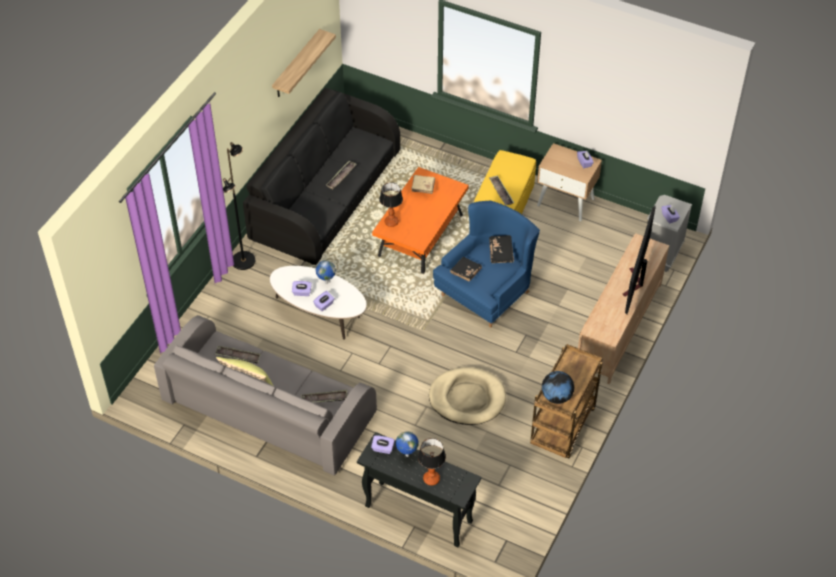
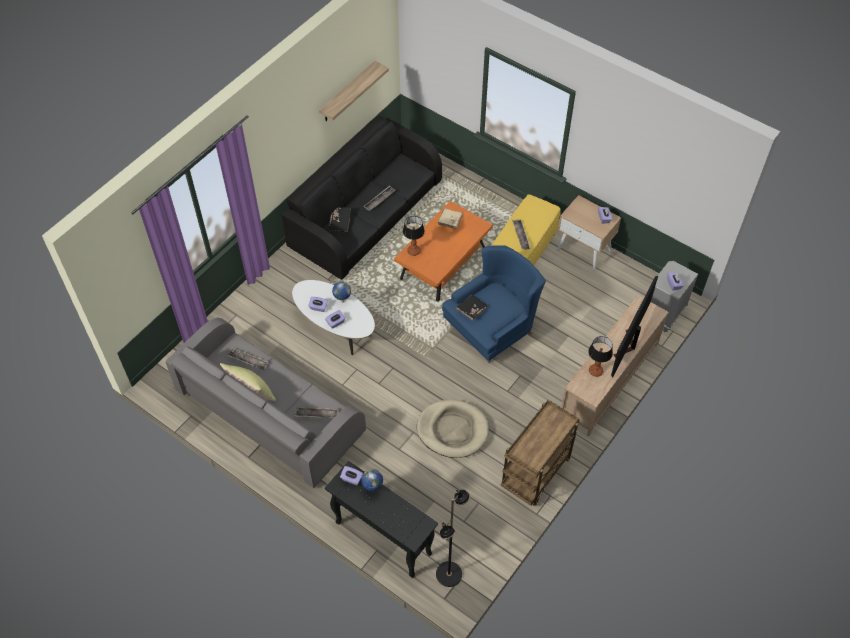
camera: 10 degrees right, 5 degrees up
(244, 261) = (279, 266): black floor lamp -> black floor lamp (449, 574)
(431, 479) = (390, 517): table lamp -> table lamp (595, 371)
(501, 253) = (509, 295): black book -> black book (340, 222)
(556, 396) = (527, 451): globe -> none

